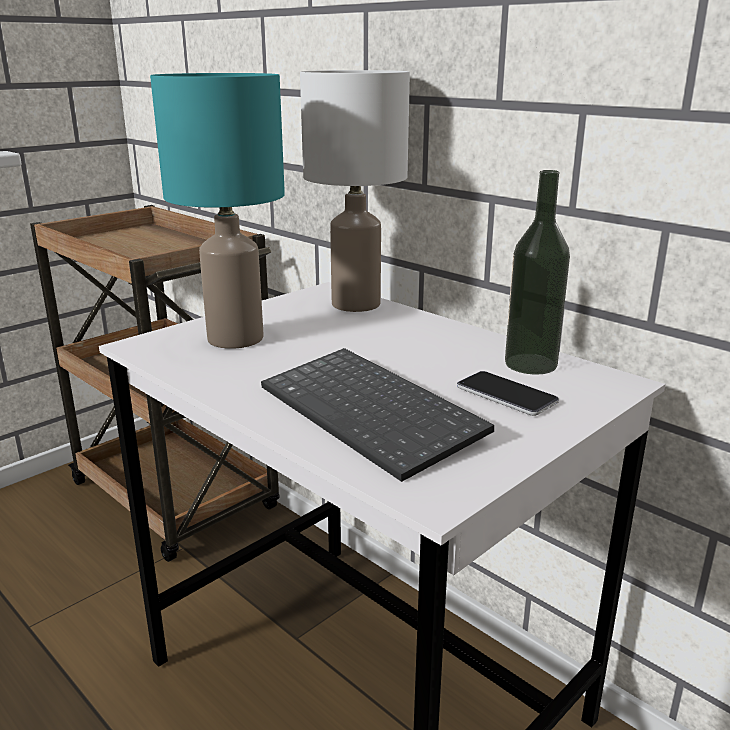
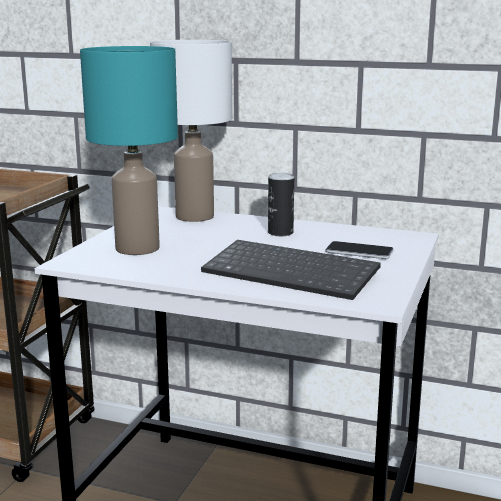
camera: 25 degrees left, 5 degrees down
(432, 344) = (280, 233): none -> can
(530, 364) = (354, 234): bottle -> none

